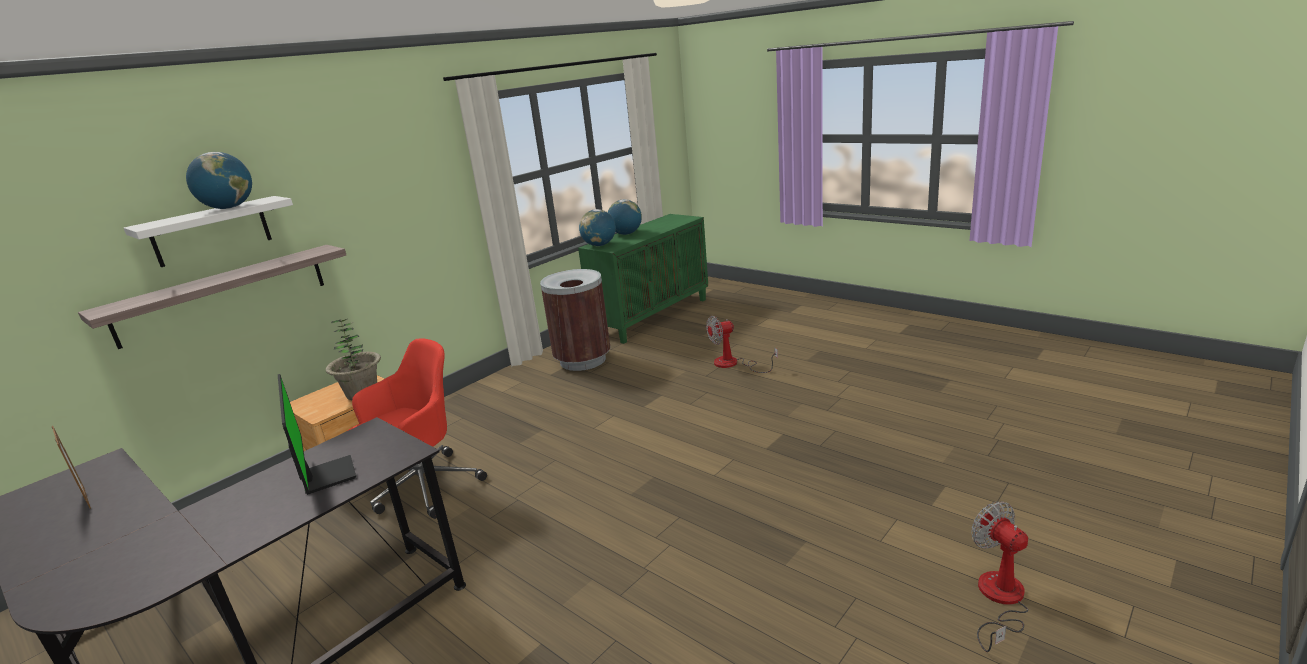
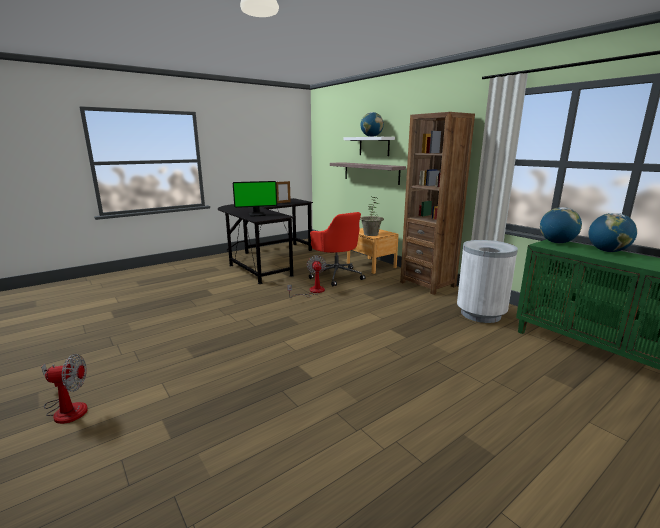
camera: 100 degrees right, 5 degrees down
(477, 396) = (428, 284): none -> brown bookcase
(583, 360) = (480, 314): brown trash can -> white trash can
(733, 364) = (460, 380): fan -> fan (312, 291)

